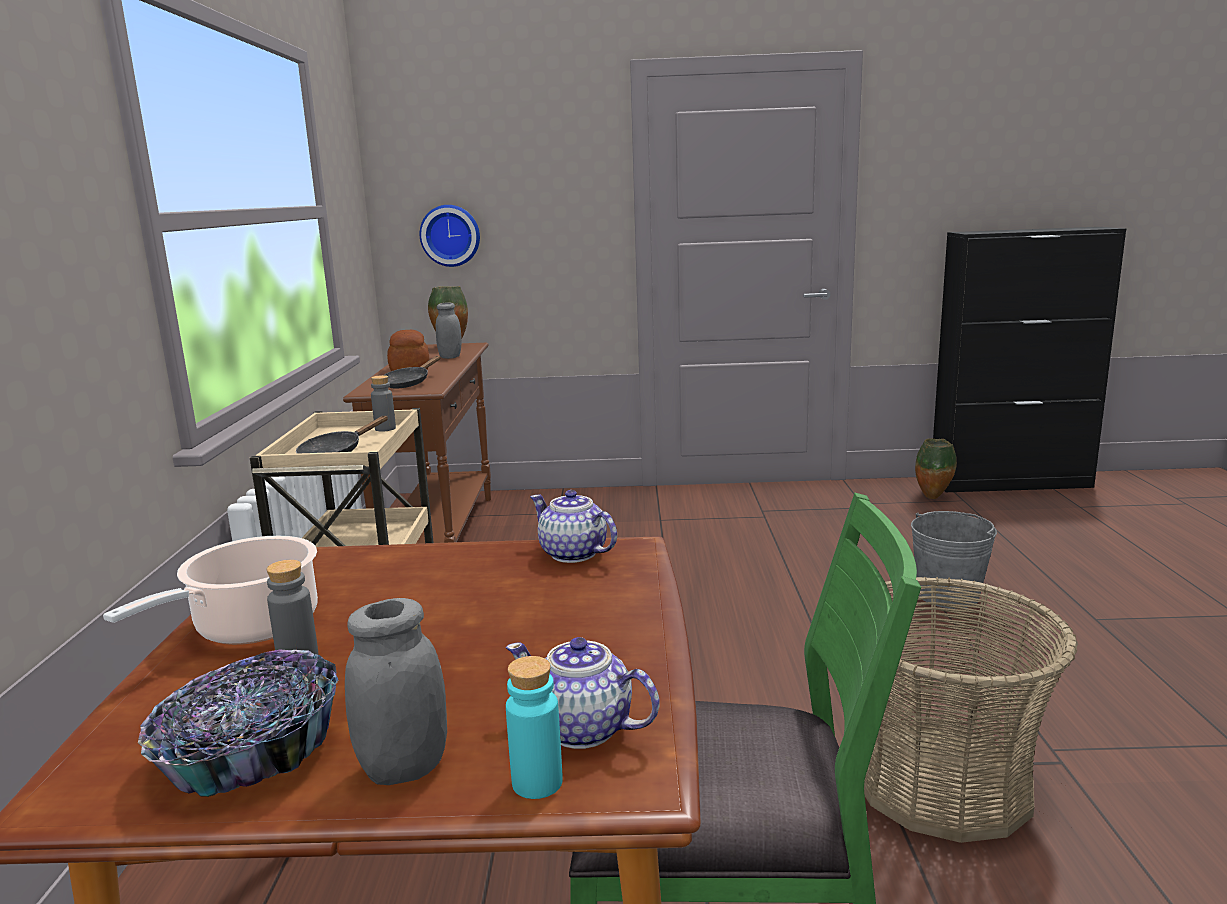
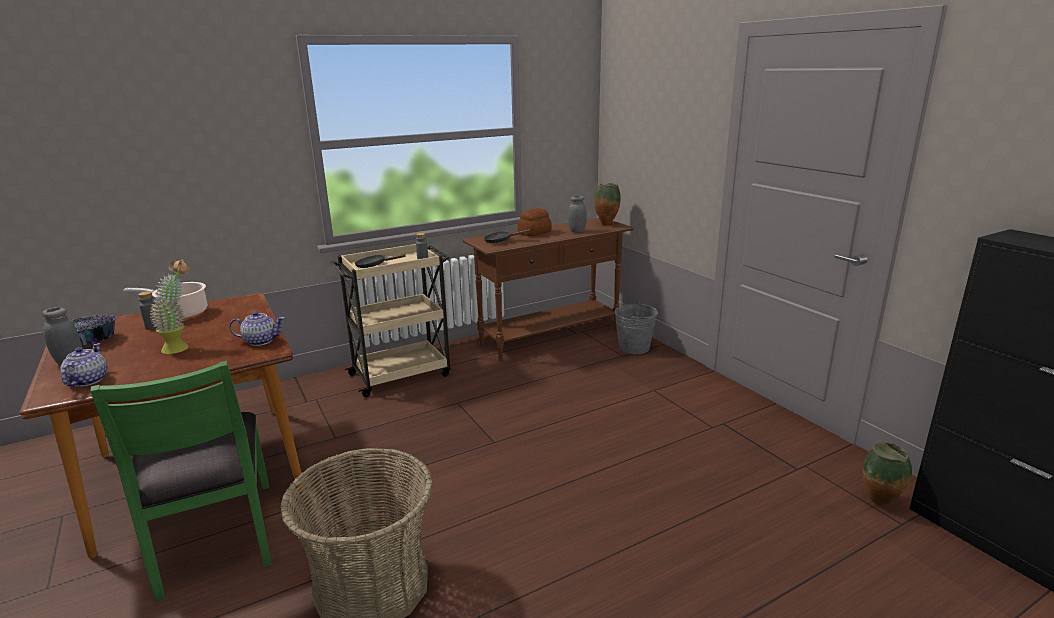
camera: 60 degrees right, 5 degrees up
(450, 235) = (630, 149): wall clock -> none
(498, 623) = (182, 346): none -> potted plant
(537, 782) = (53, 382): turquoise bottle -> none
(573, 554) = (260, 341): teapot -> teapot turned 75 degrees clockwise
(948, 595) = (652, 548): grey bucket -> grey bucket (634, 347)

